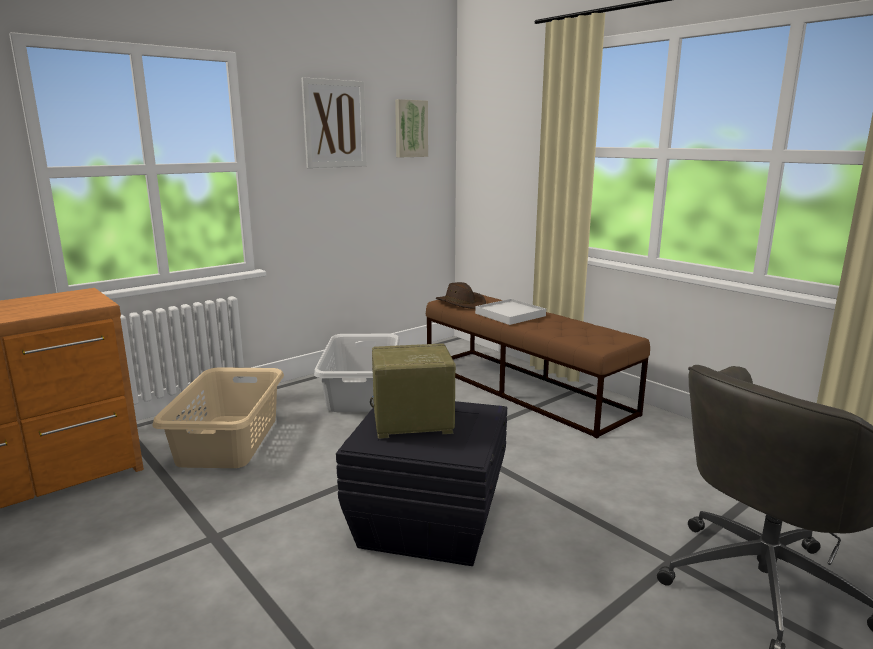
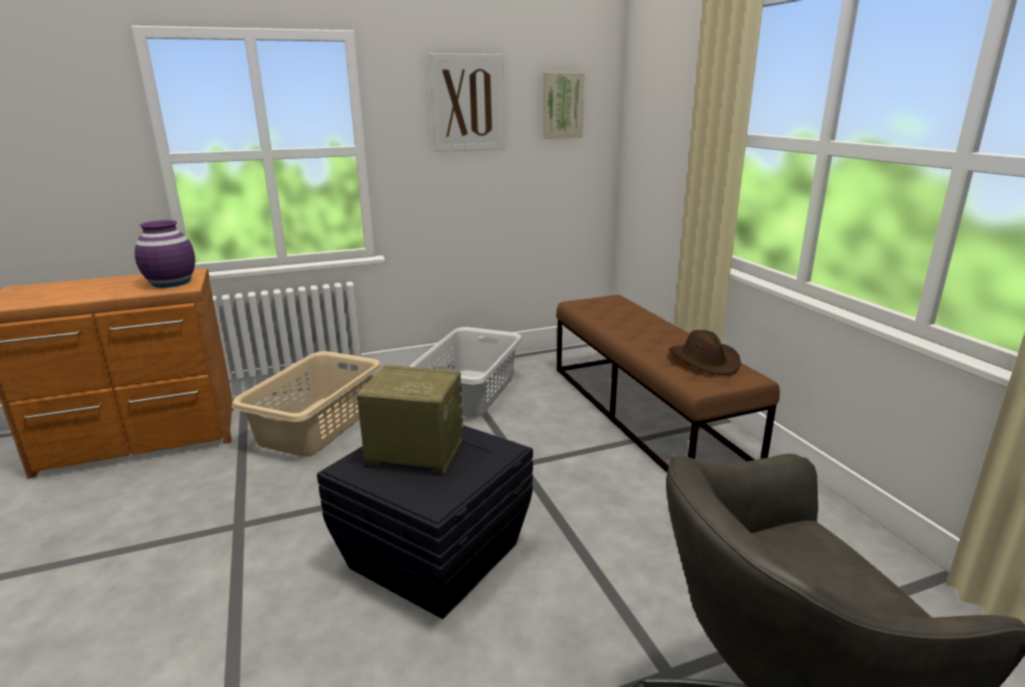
camera: 20 degrees right, 5 degrees up
(73, 301) = (171, 282): none -> purple vase
(461, 303) = (591, 308): brown hat -> brown hat (705, 361)
(510, 314) = (633, 329): white tray -> none

